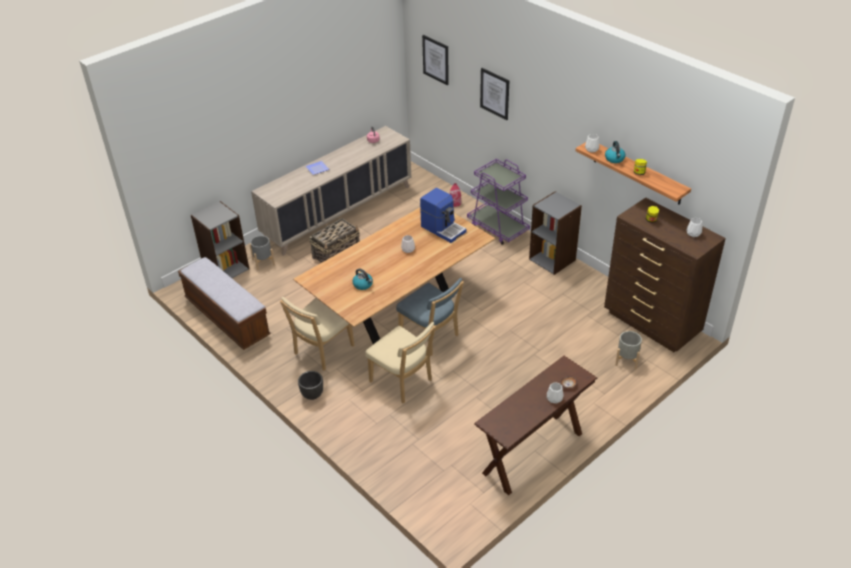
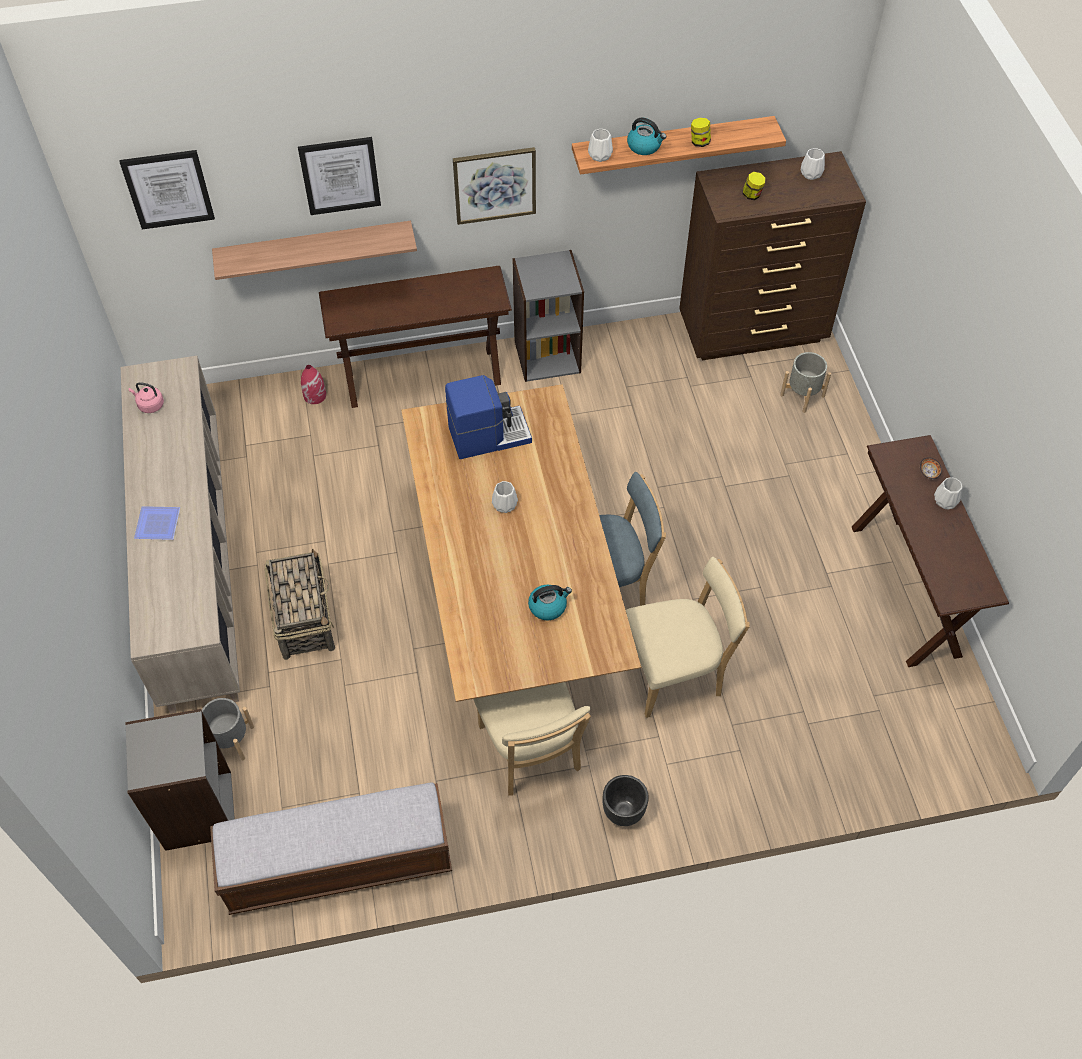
camera: 60 degrees left, 15 degrees up
(480, 127) = (314, 248): none -> shelf
(498, 228) = (423, 377): purple cart -> brown console table
(554, 141) = (494, 185): none -> picture

